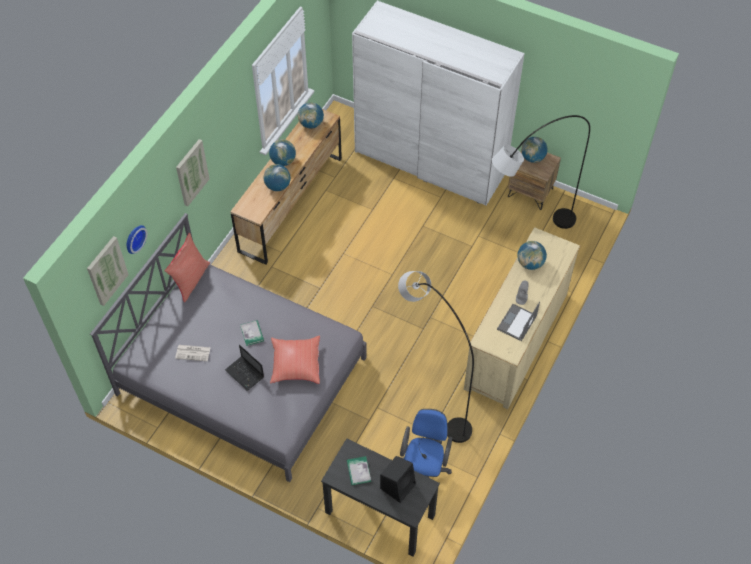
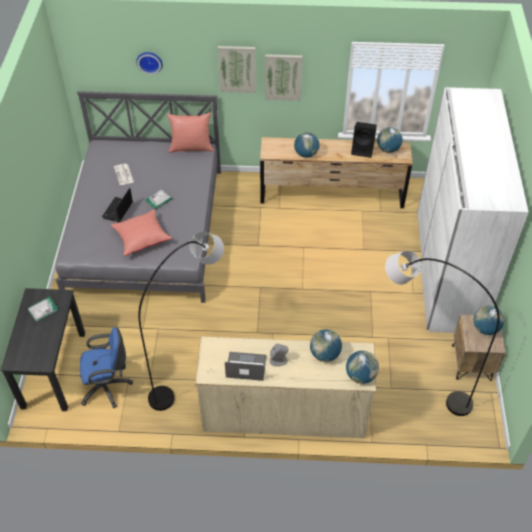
camera: 65 degrees right, 5 degrees down
(106, 270) = (110, 59): picture -> picture (283, 77)
(283, 161) = (334, 147): globe -> globe (360, 375)
(398, 485) = (38, 342): black speaker -> black speaker (363, 149)

